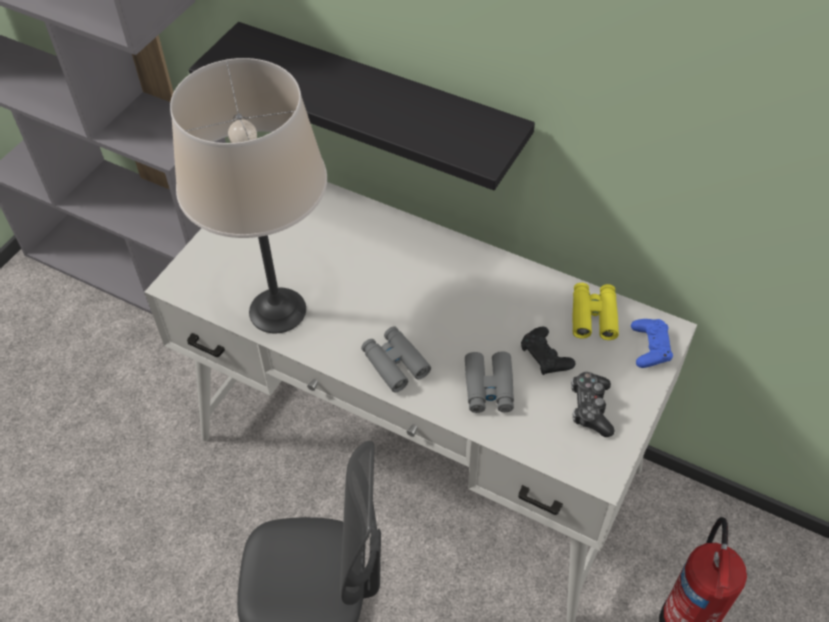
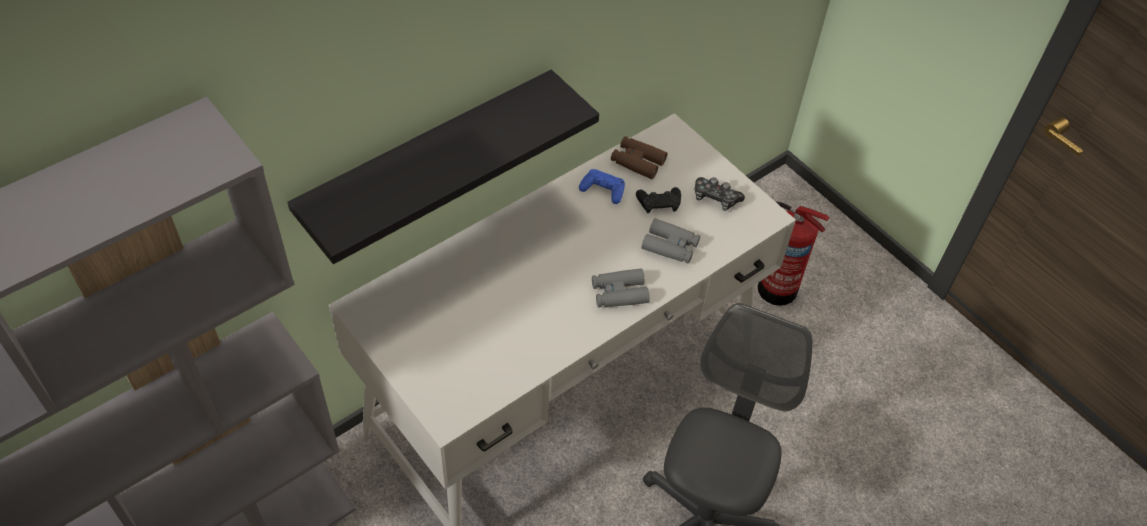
camera: 70 degrees left, 0 degrees up
(277, 311) = (522, 352): beige table lamp -> none
(593, 316) = (637, 161): yellow binoculars -> brown binoculars
(650, 347) = (681, 145): blue game controller -> blue game controller (603, 190)

